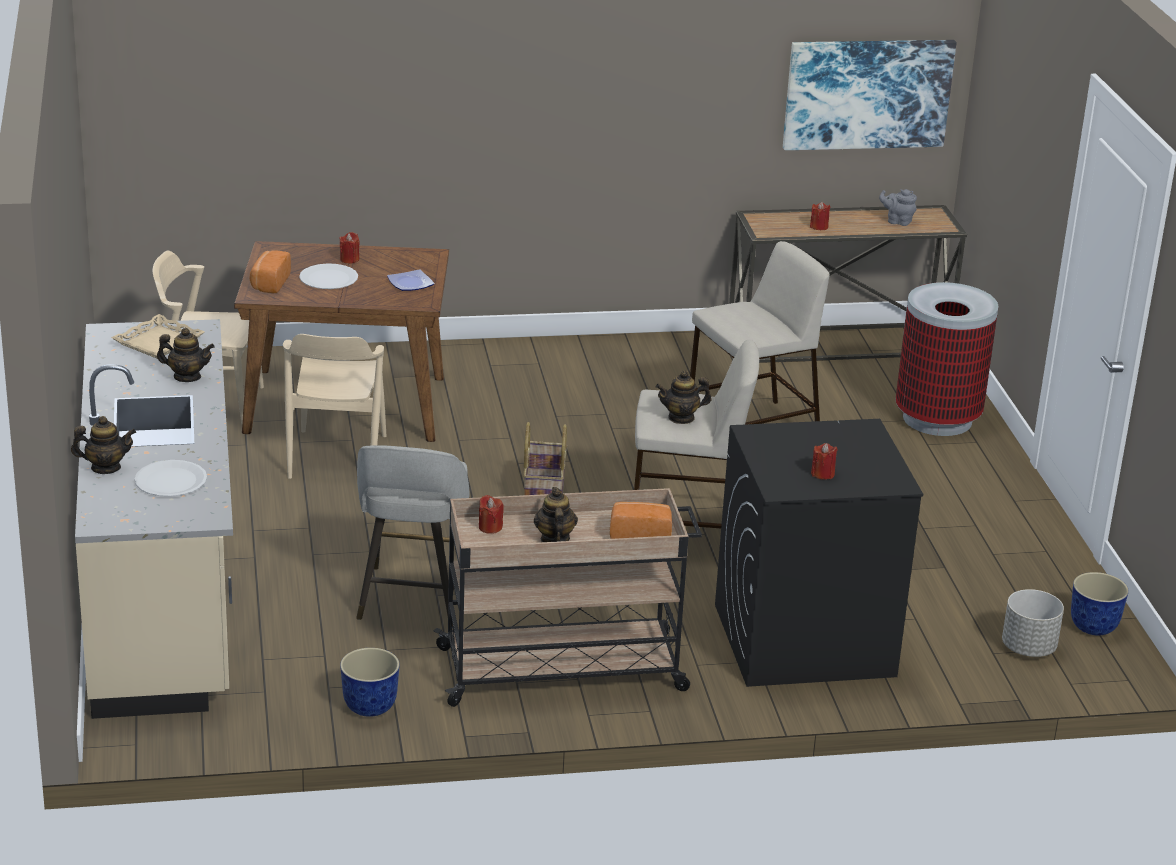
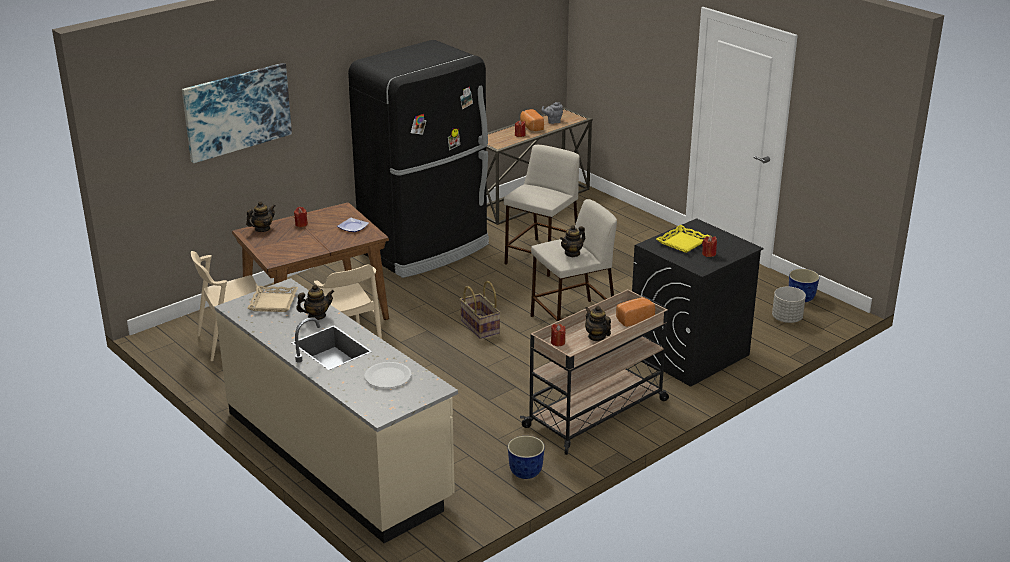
camera: 30 degrees left, 0 degrees up
(105, 468) = (341, 383): teapot -> teapot (262, 229)
(269, 283) = (273, 251): bread -> bread (531, 127)
(329, 278) = (304, 238): white plate -> none
(412, 599) = (479, 407): grey stool -> none
(598, 365) = (426, 249): none -> black fridge
(807, 445) = (683, 242): none -> yellow tray
(867, 93) = (523, 53): picture -> picture (237, 111)
(938, 419) = (621, 222): trash can -> none

